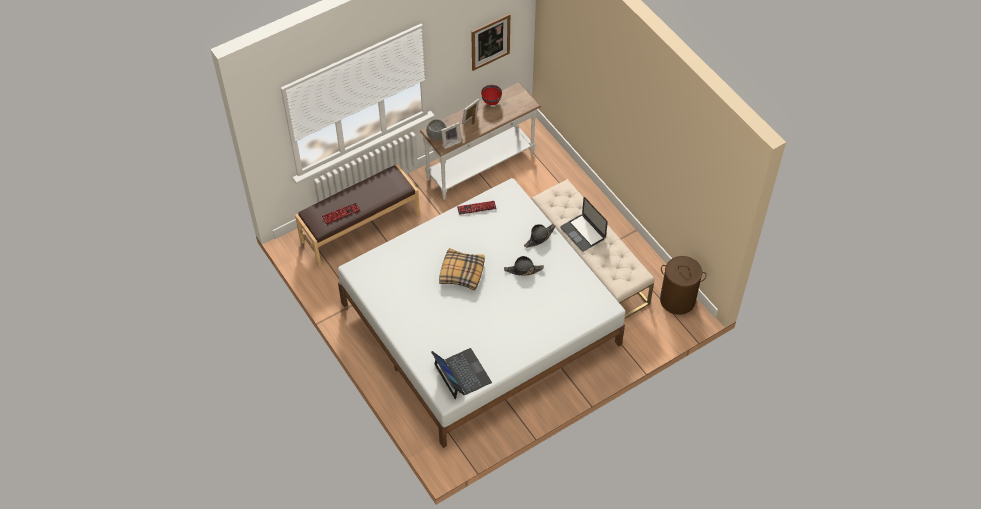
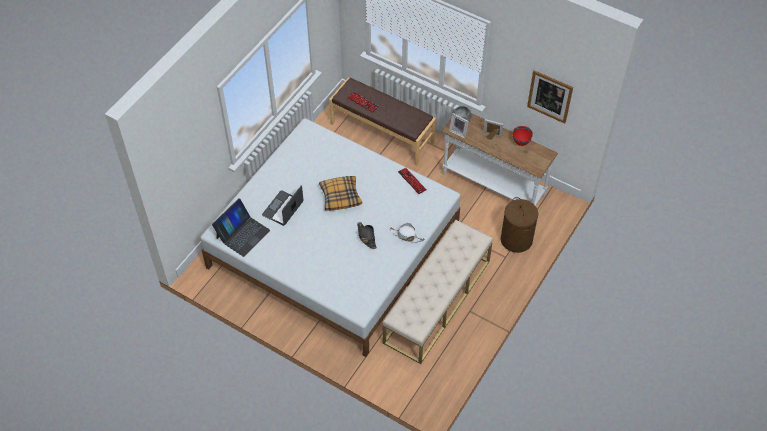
camera: 65 degrees right, 0 degrees up
(539, 237) = (406, 235): black hat -> white hat
(583, 233) = (438, 269): laptop -> laptop (283, 208)
(677, 300) = (436, 385): brown laundry basket -> brown laundry basket (516, 240)

